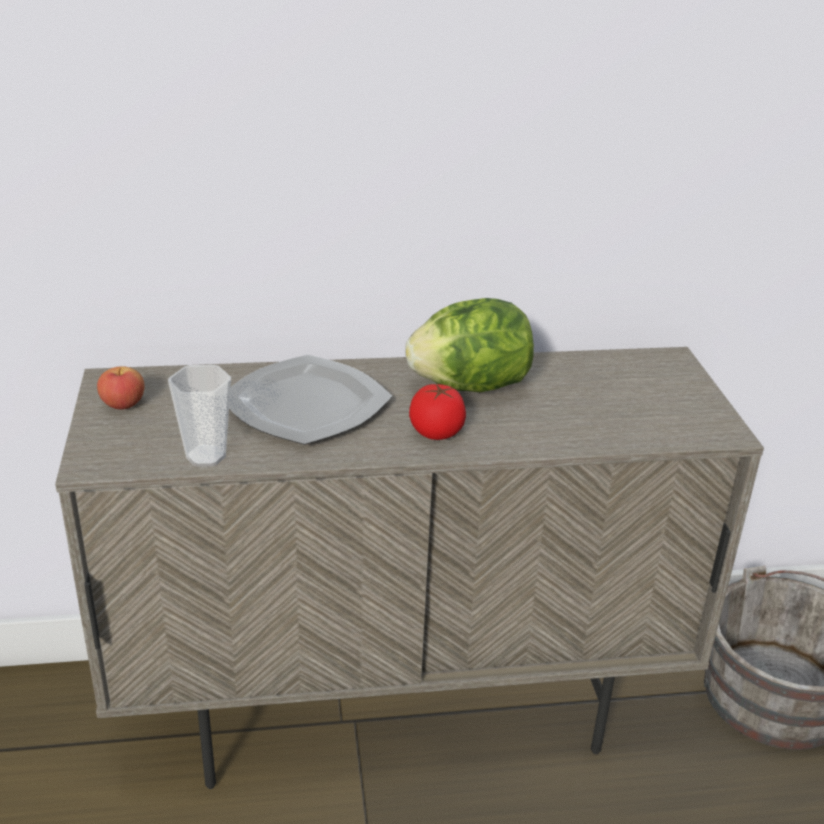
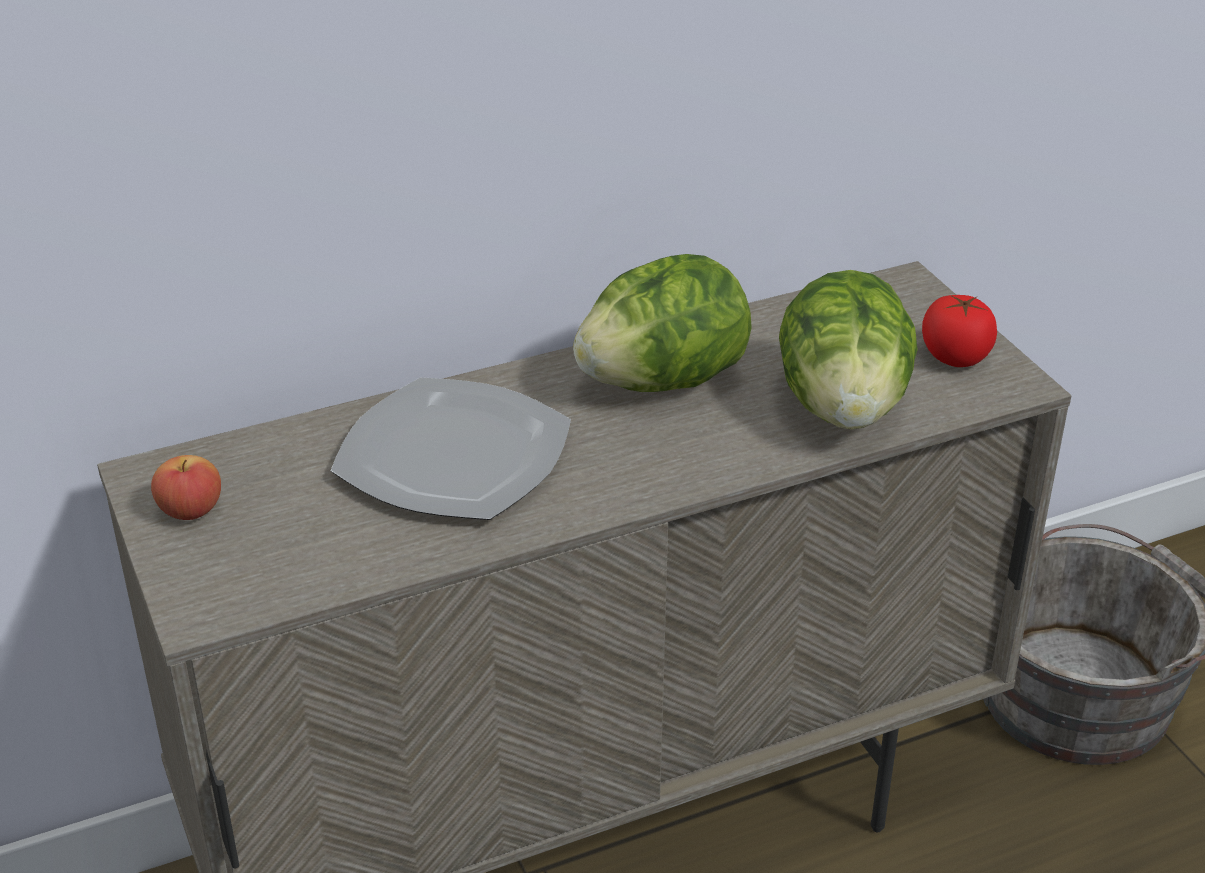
camera: 15 degrees left, 5 degrees up
(206, 456) = (357, 566): cup -> none
(436, 432) = (651, 461): tomato -> tomato (955, 356)
(589, 424) = (843, 407): none -> lettuce

